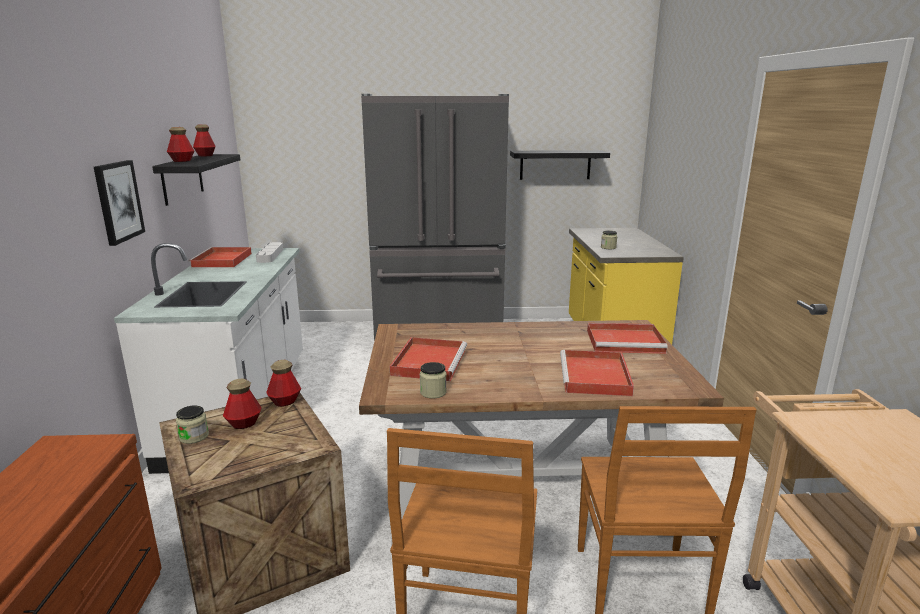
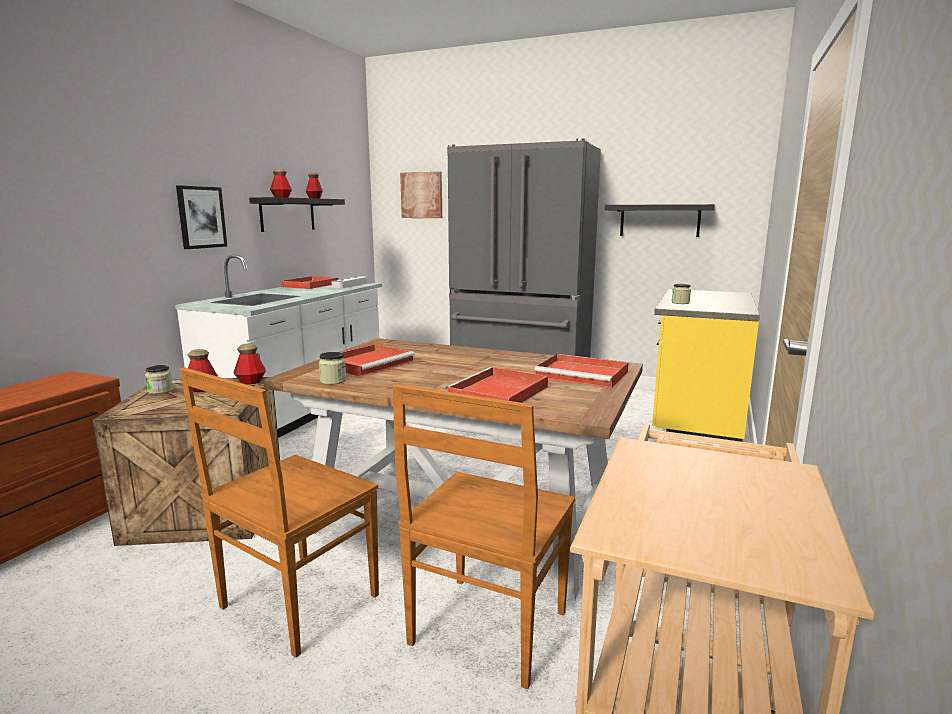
camera: 25 degrees right, 5 degrees down
(303, 139) = (422, 195): none -> picture

